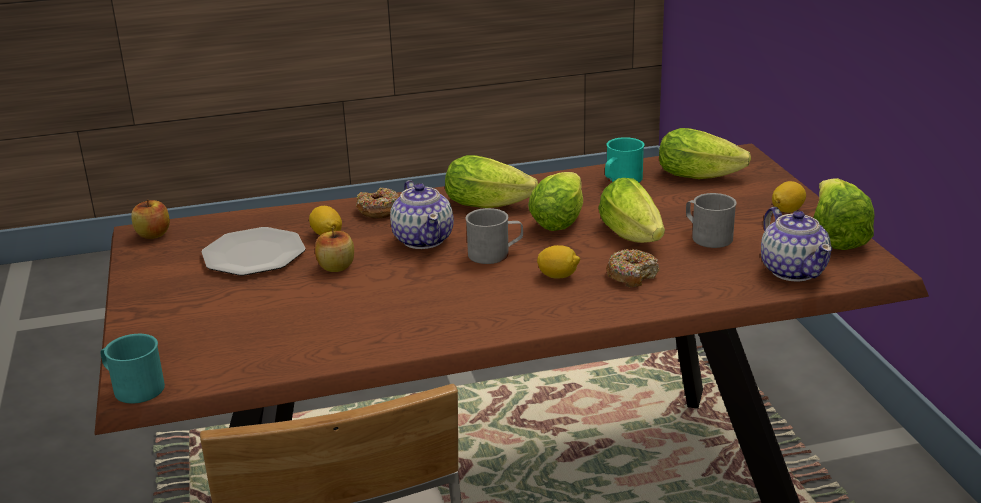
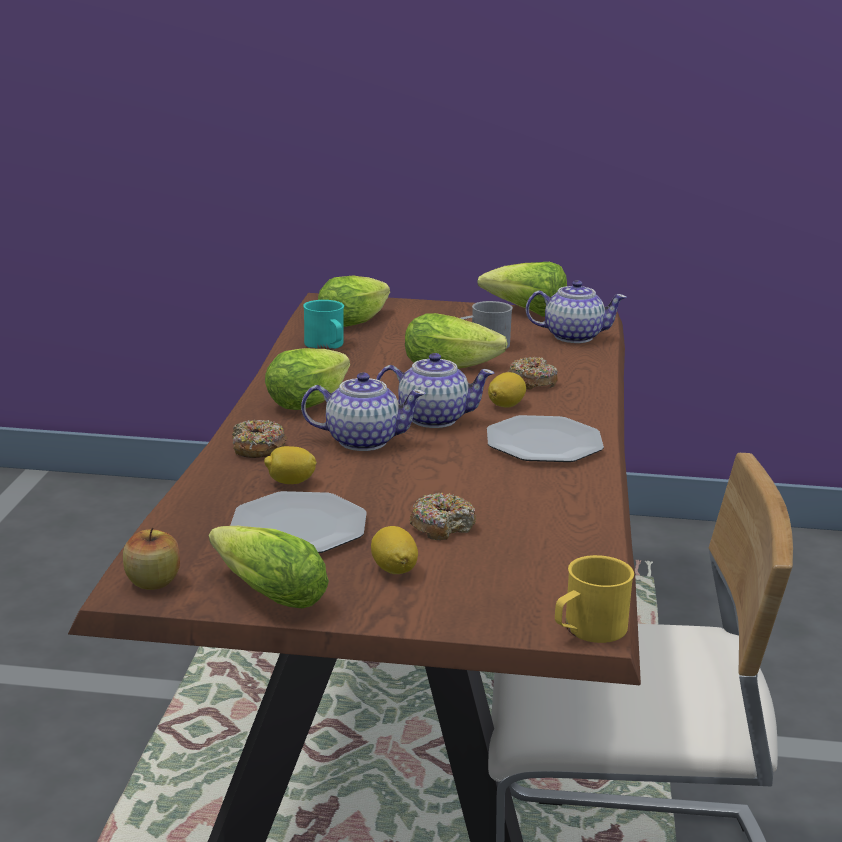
camera: 70 degrees left, 5 degrees down
(133, 387) = (588, 630): turquoise mug -> yellow mug
(283, 301) = (442, 526): none -> donut
(336, 267) = (384, 489): apple -> none
(483, 308) = (544, 443): none -> plate
(495, 254) = (432, 418): grey mug -> teapot
(561, 218) = (382, 381): lettuce -> lettuce (263, 592)
(787, 210) = (463, 313): lemon -> lemon (394, 569)

